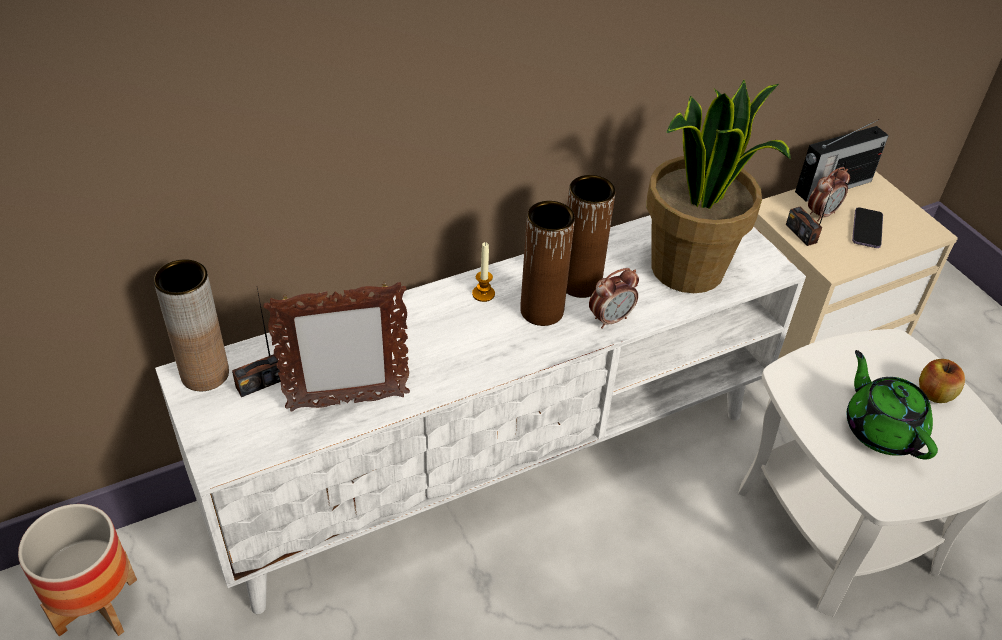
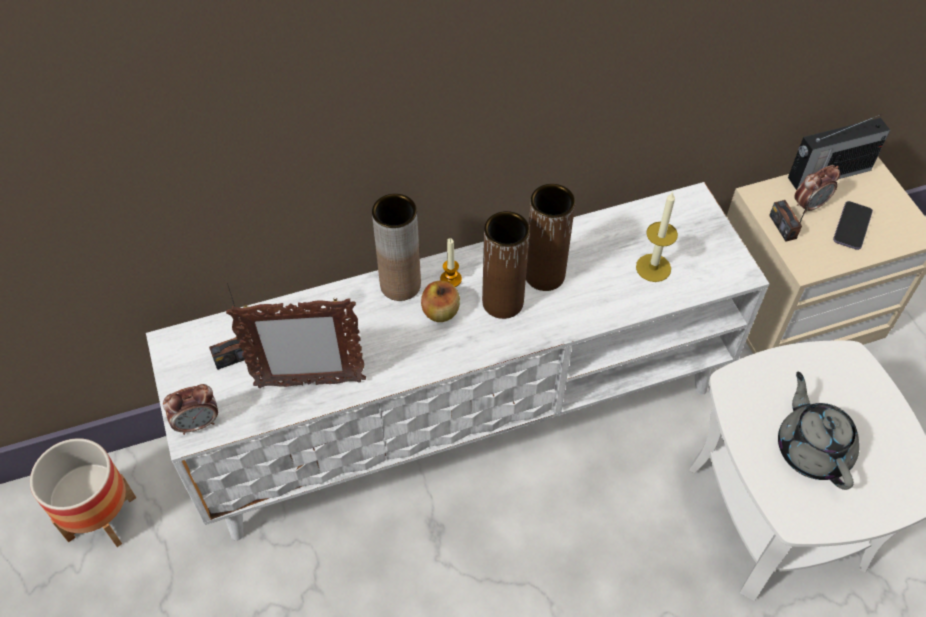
camera: 10 degrees right, 10 degrees up
(205, 374) = (188, 343): brown vase -> brown vase (400, 285)
(610, 319) = (566, 316): alarm clock -> alarm clock (198, 423)
(688, 270) = (653, 267): potted plant -> candle
(881, 429) = (812, 449): green teapot -> grey teapot
(934, 394) = (875, 415): apple -> apple (440, 312)

